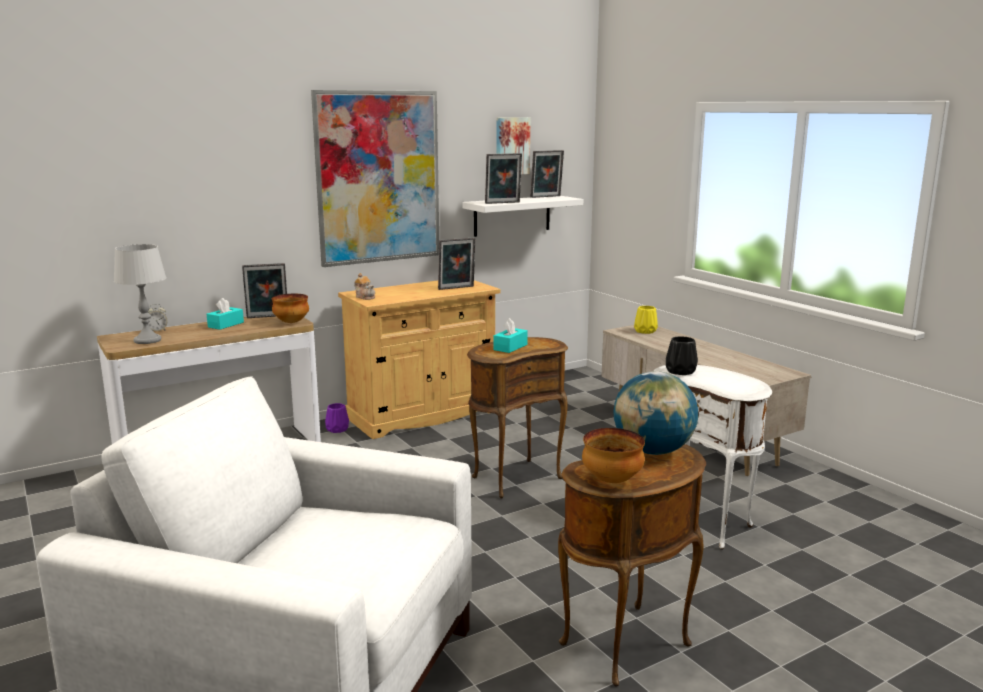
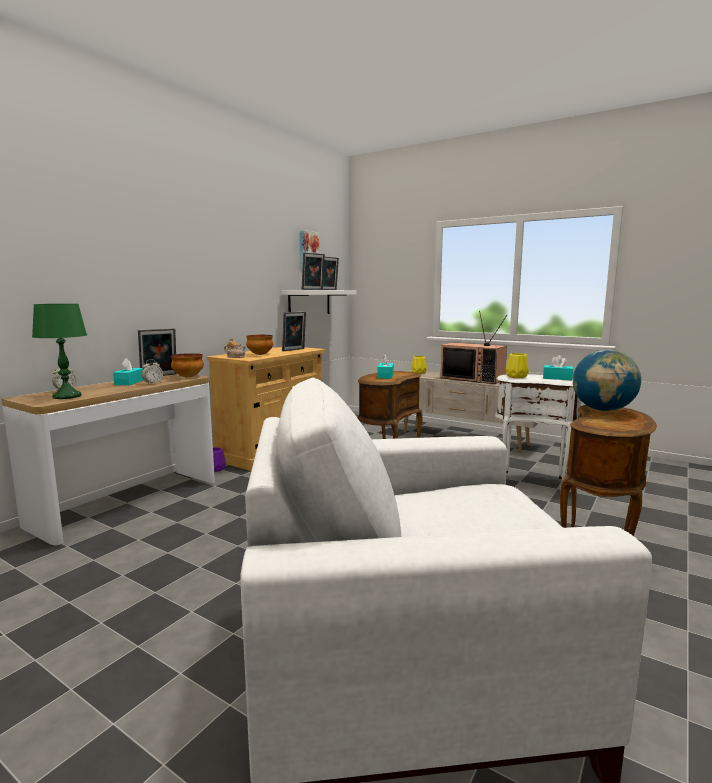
camera: 25 degrees left, 5 degrees down
(147, 340) = (66, 396): grey table lamp -> green table lamp
(244, 329) = (153, 383): none -> alarm clock
(378, 177) = (230, 265): picture -> none
(611, 480) = (620, 426): bowl -> bowl (260, 354)
(680, 371) = (516, 377): black vase -> yellow vase
(705, 353) = (473, 379): none -> television
(737, 382) = (557, 378): none -> turquoise tissue box

